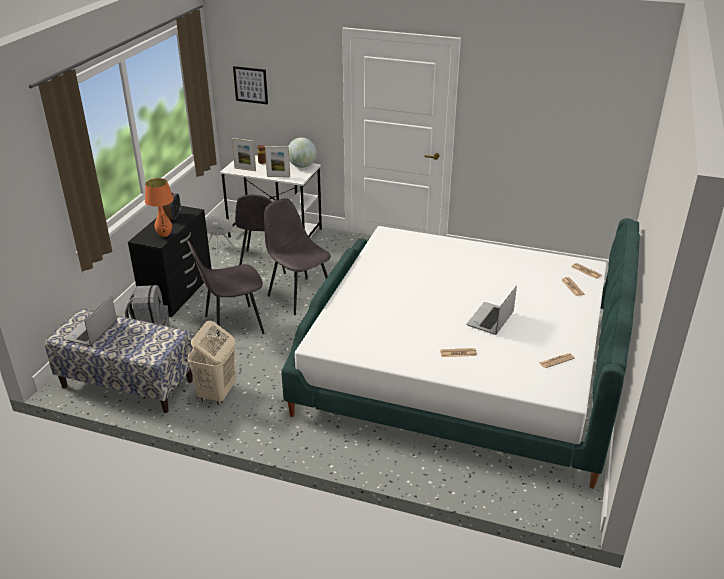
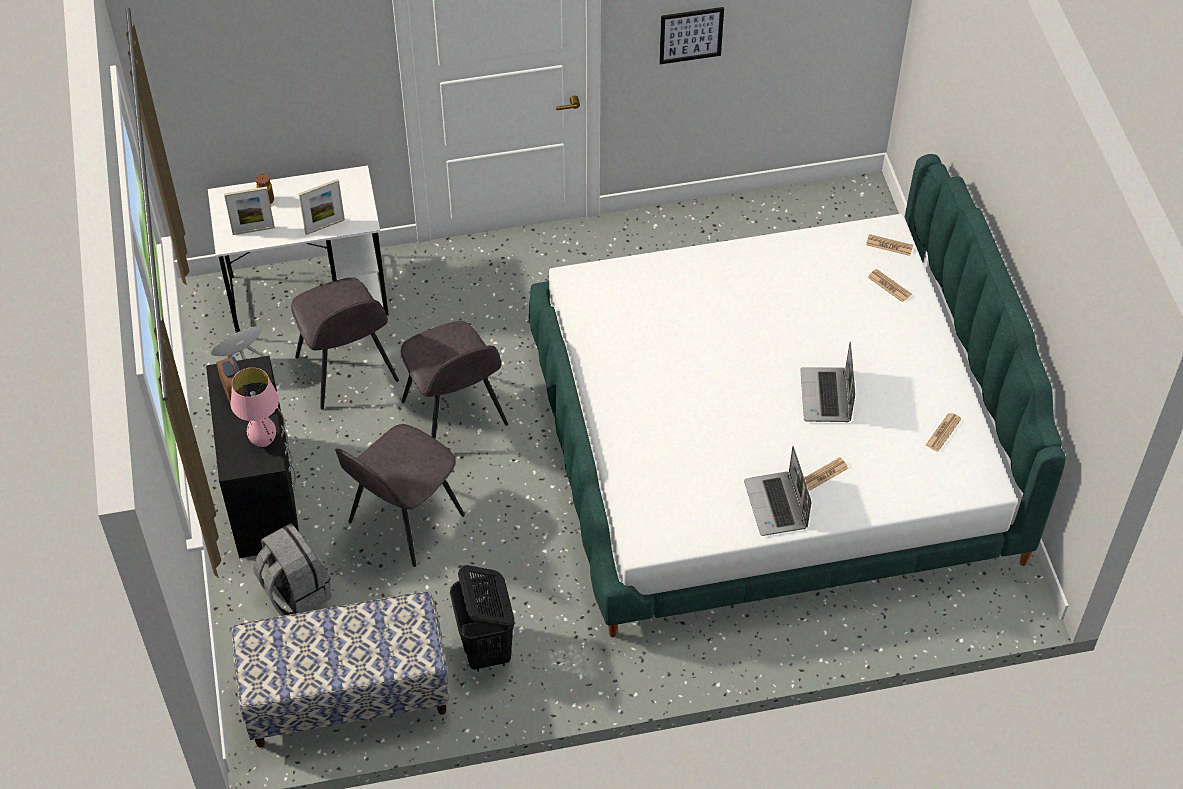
camera: 30 degrees left, 20 degrees up
(91, 332) = (294, 659): laptop -> laptop (777, 505)
(164, 235) = (263, 441): orange table lamp -> pink table lamp
(217, 393) = (486, 649): beige laundry basket -> black laundry basket
(250, 85) = (215, 85): picture -> picture (691, 35)
(299, 295) = (455, 415): grey chair -> grey chair turned 135 degrees counterclockwise
(302, 166) = (341, 183): globe -> none

